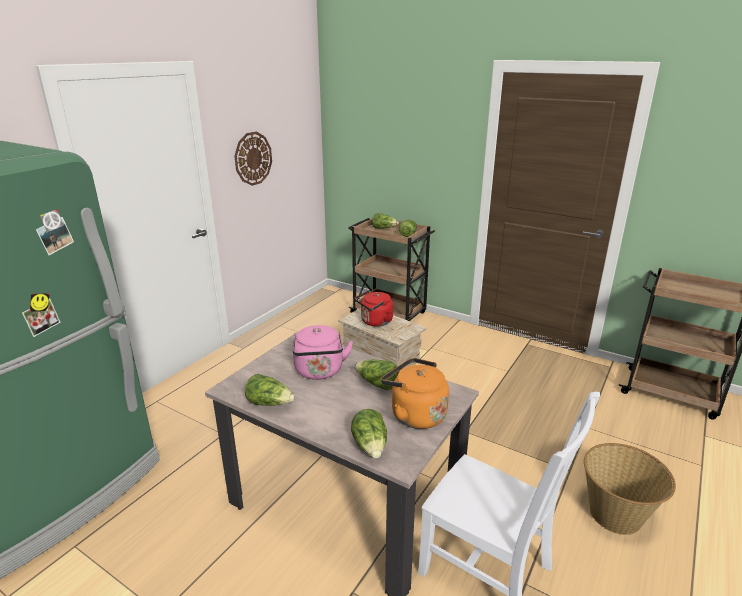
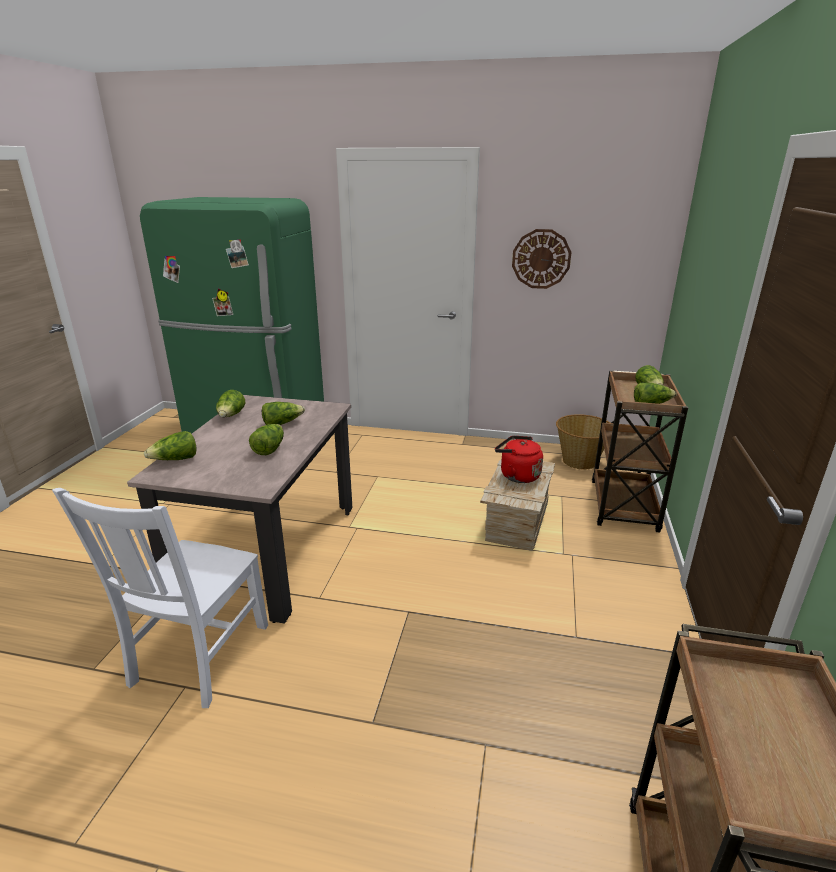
camera: 70 degrees right, 0 degrees up
(319, 372) = (282, 423): pink kettle -> lettuce
(415, 414) = (222, 471): orange kettle -> none
(616, 514) = (299, 779): basket -> basket (580, 461)

